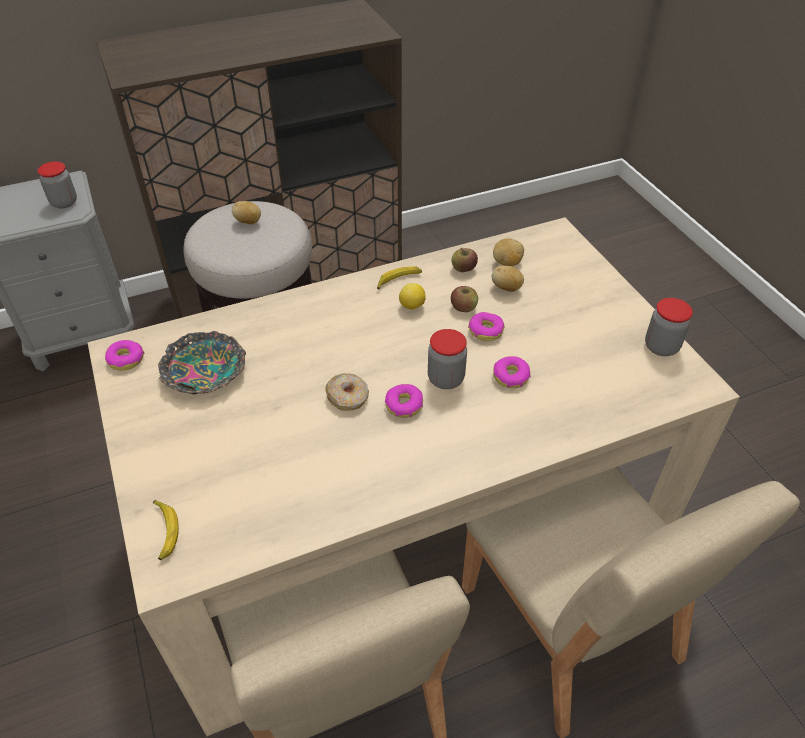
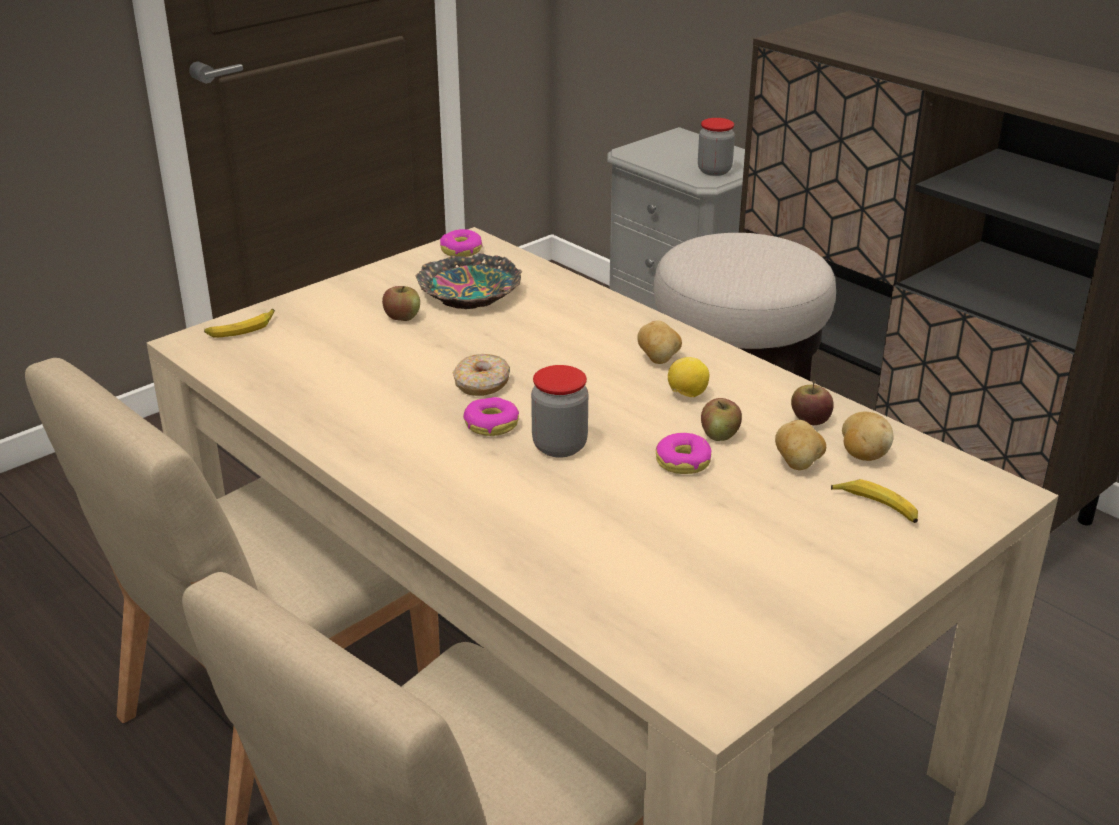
camera: 70 degrees right, 15 degrees down
(216, 419) = (402, 317): none -> apple
(248, 222) = (762, 257): potato -> potato (658, 359)
(398, 280) = (734, 374): banana -> banana (876, 507)
(510, 377) = (599, 498): donut -> none
(661, 347) = (781, 643): jar -> none

